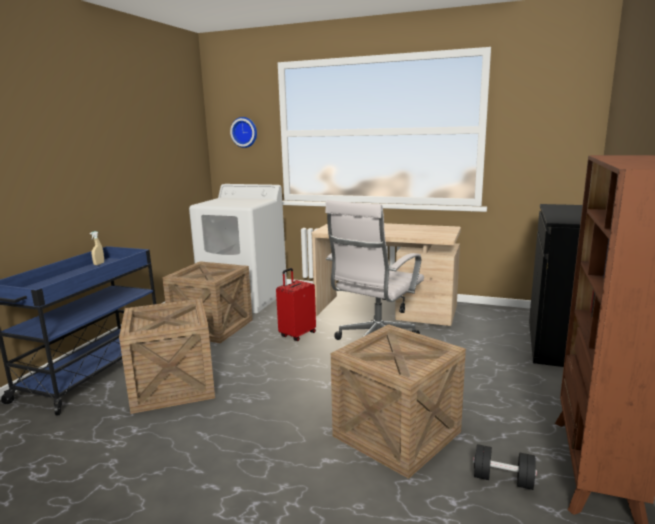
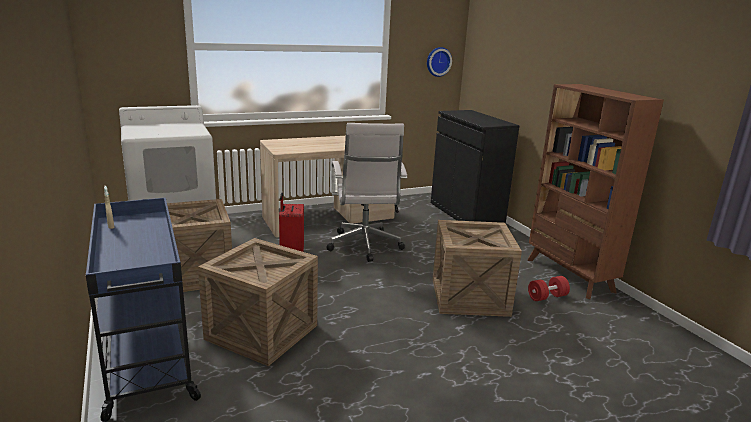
camera: 45 degrees left, 5 degrees up
(244, 132) = (135, 42): wall clock -> wall clock (438, 61)
(503, 479) = (547, 297): black dumbbell -> red dumbbell

